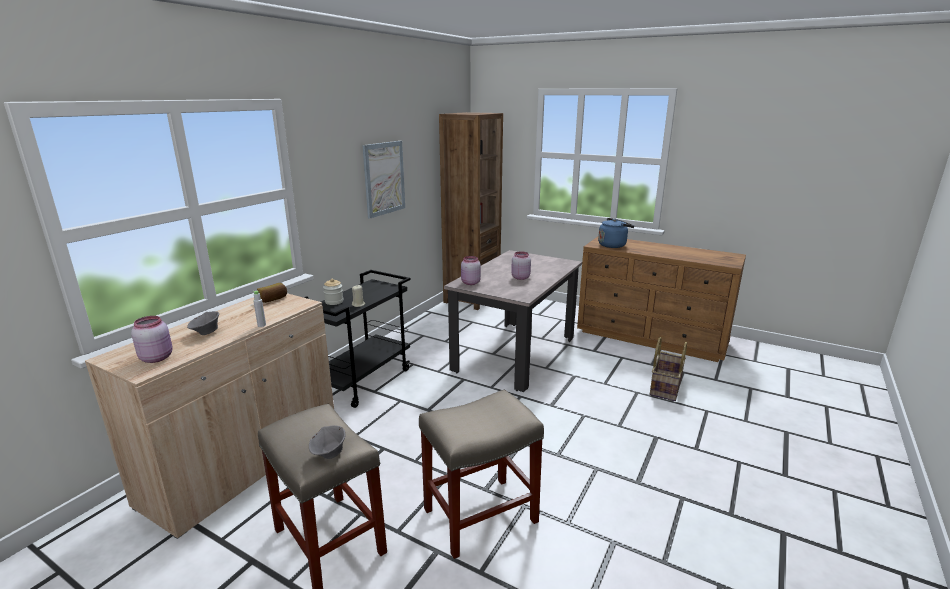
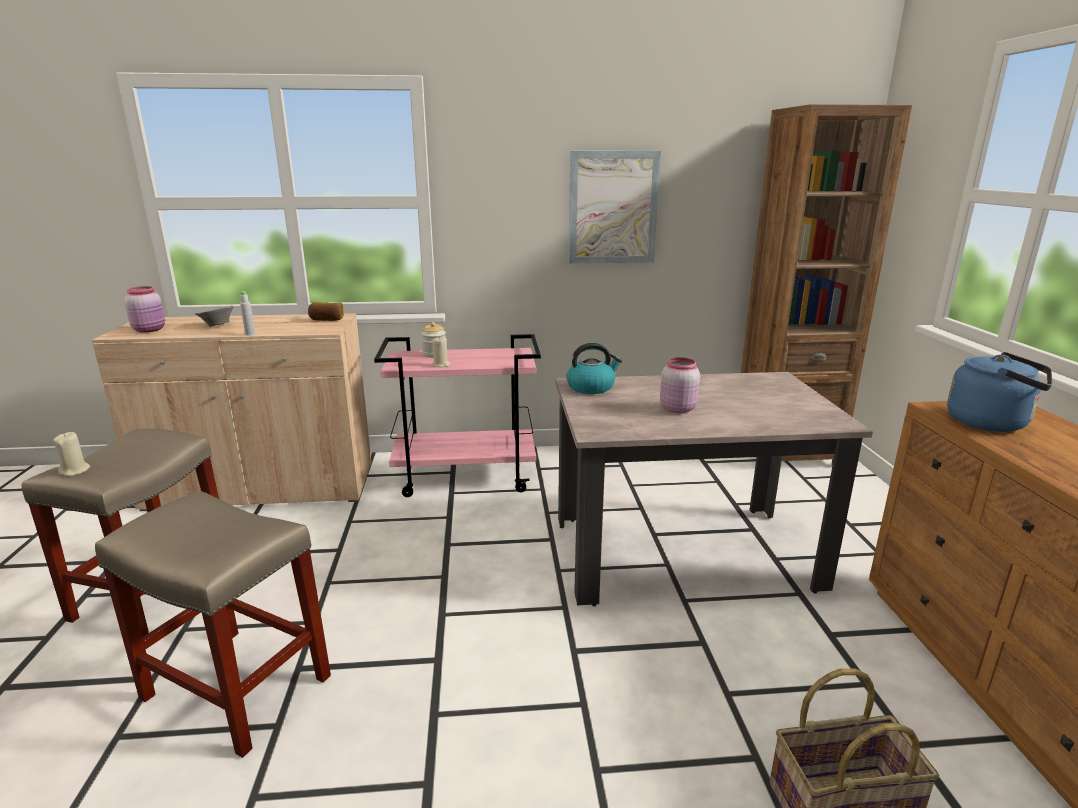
camera: 55 degrees right, 0 degrees up
(329, 454) = (75, 471): grey bowl -> beige candle
(363, 380) = (466, 477): black cart -> pink cart
(470, 283) = (591, 387): pink jar -> kettle

